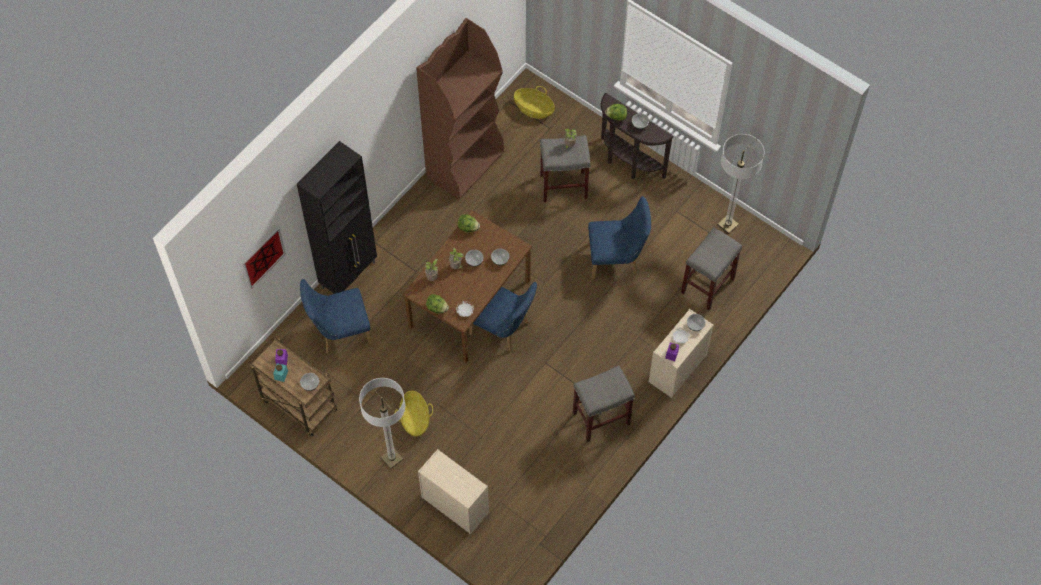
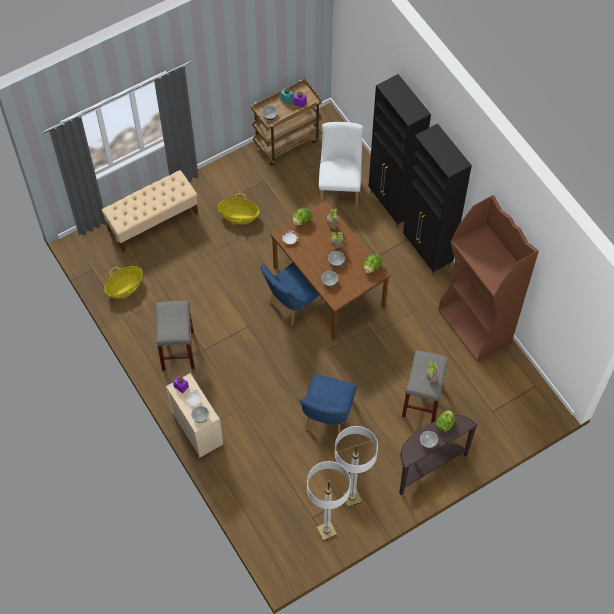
camera: 110 degrees right, 0 degrees up
(263, 257) = (370, 76): picture -> none
(339, 332) = (340, 185): blue chair -> white chair
(392, 458) = (212, 191): floor lamp -> floor lamp (352, 498)
(396, 227) = (427, 253): none -> black cabinet
(454, 504) = (153, 221): beige dresser -> beige bench
(534, 109) = (519, 405): basket -> basket (125, 287)
(707, 285) = (269, 487): grey stool -> none

